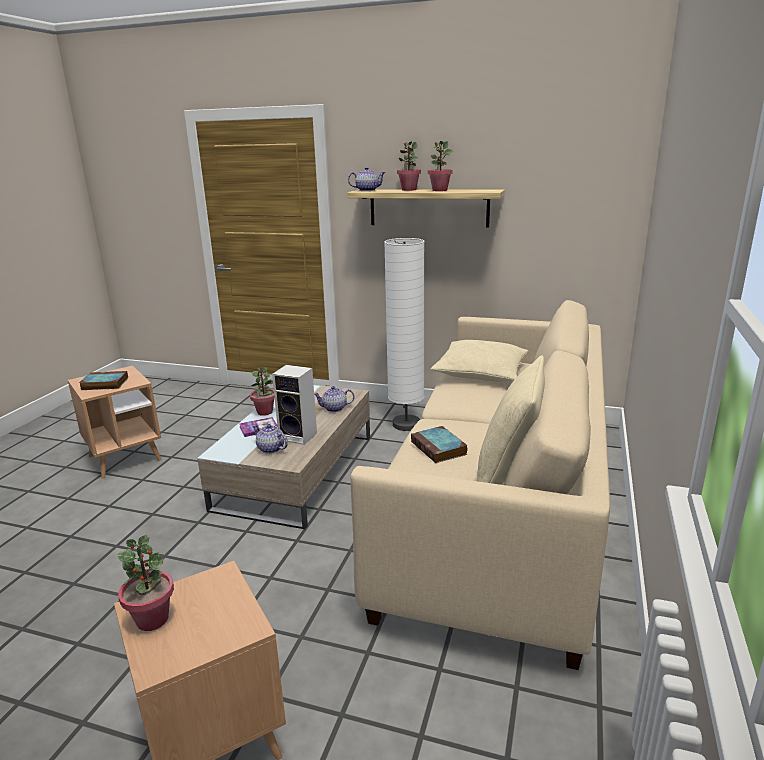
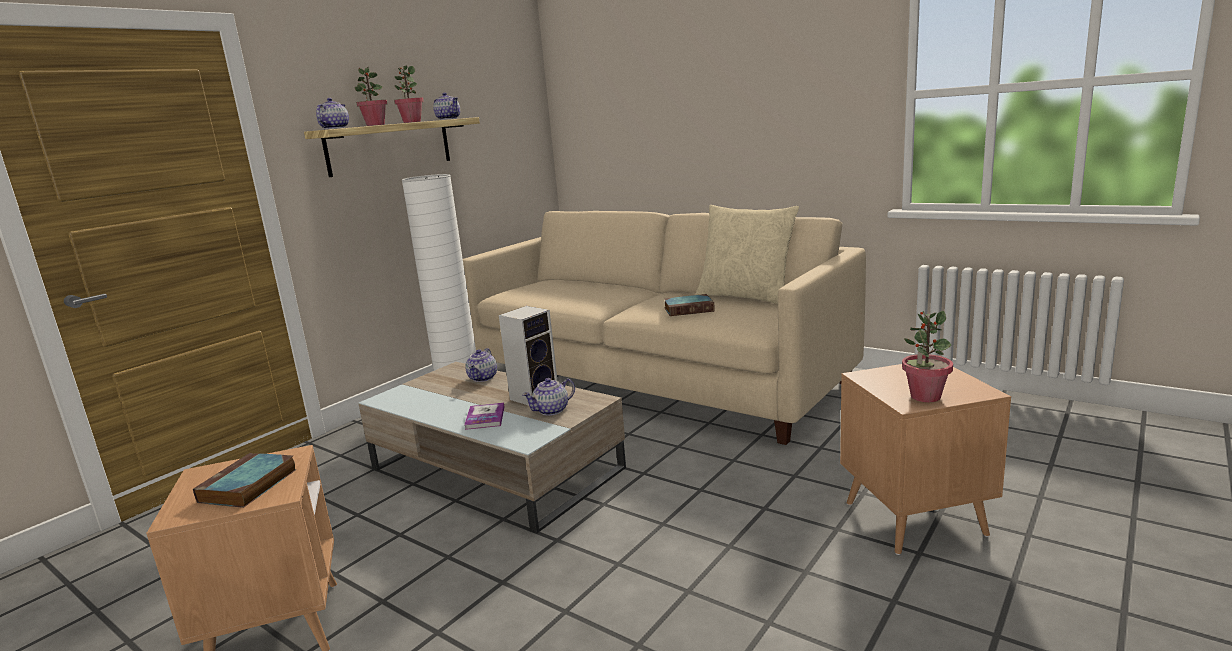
camera: 70 degrees left, 5 degrees down
(265, 412) = (440, 415): potted plant -> none
(478, 190) = (448, 119): none -> teapot
(481, 372) = (543, 291): beige pillow -> none

